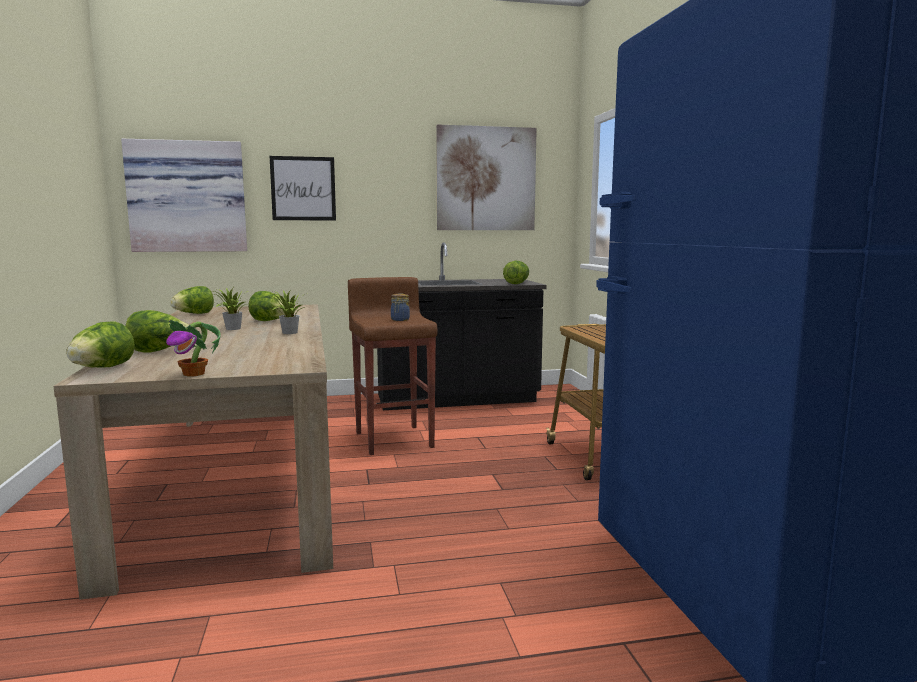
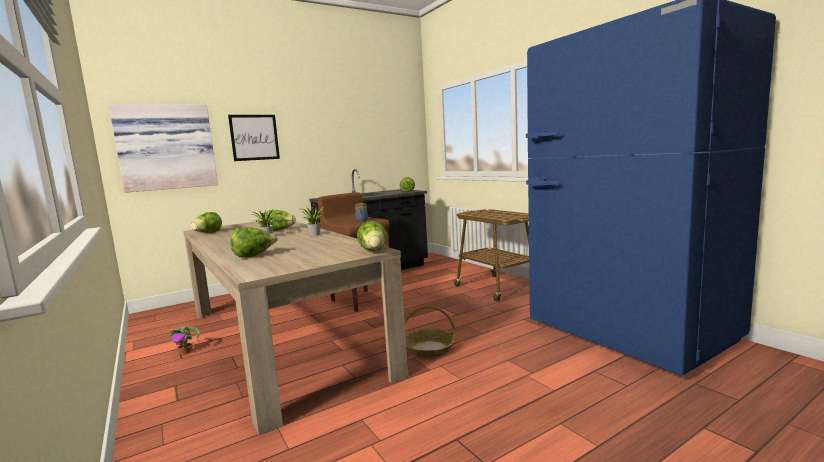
camera: 20 degrees left, 0 degrees up
(102, 368) = (243, 270): lettuce -> lettuce (374, 251)
(194, 374) = (320, 263): potted plant -> potted plant (186, 352)
(406, 534) = (429, 349): none -> basket
(486, 179) = (374, 126): picture -> none

